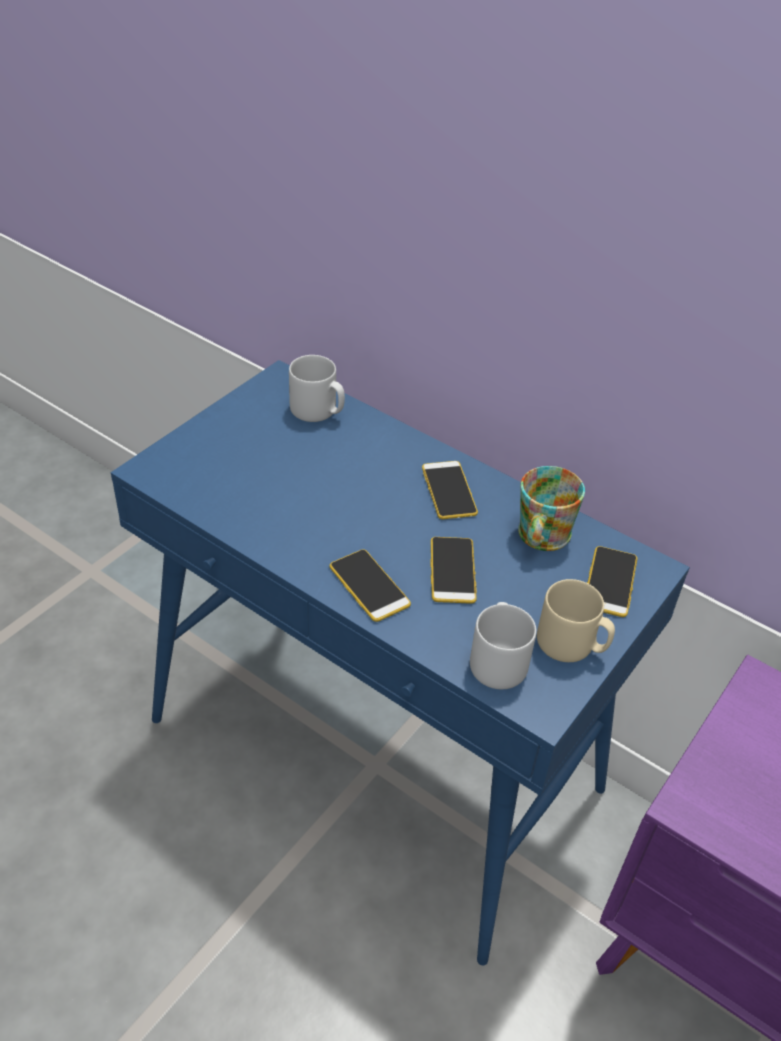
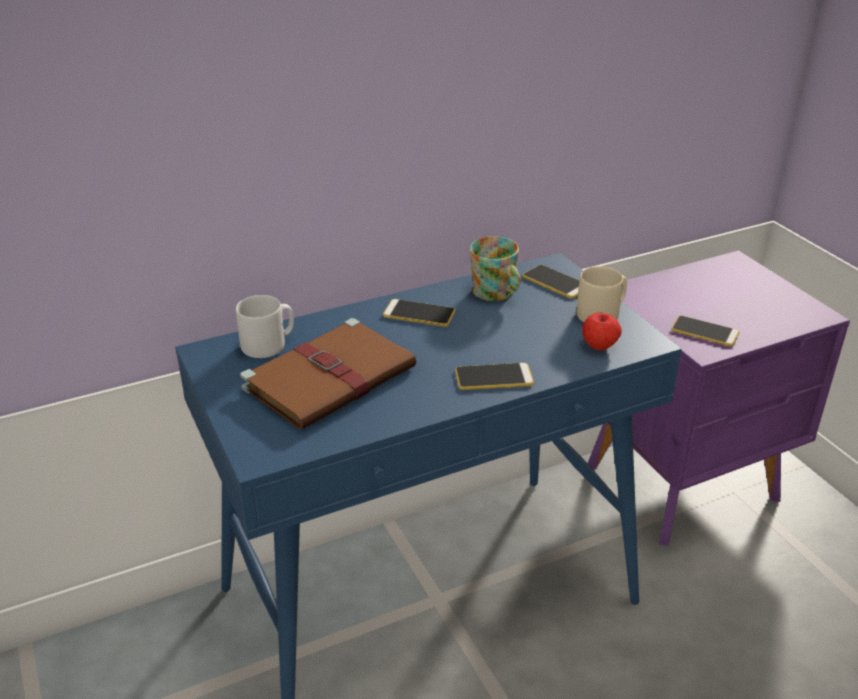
camera: 60 degrees left, 10 degrees down
(293, 469) = (332, 377): none -> brown book
(452, 570) = (503, 337): phone -> phone (704, 332)
(498, 660) = (599, 346): grey mug -> apple

